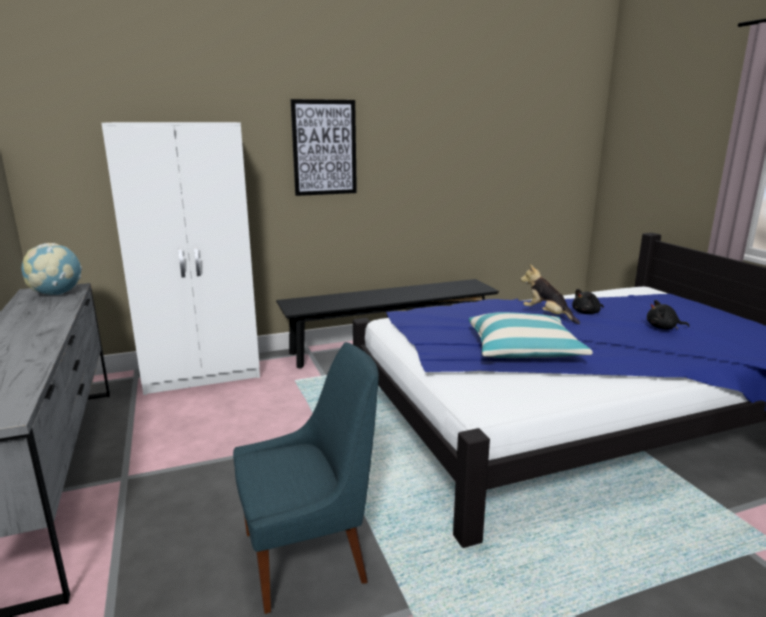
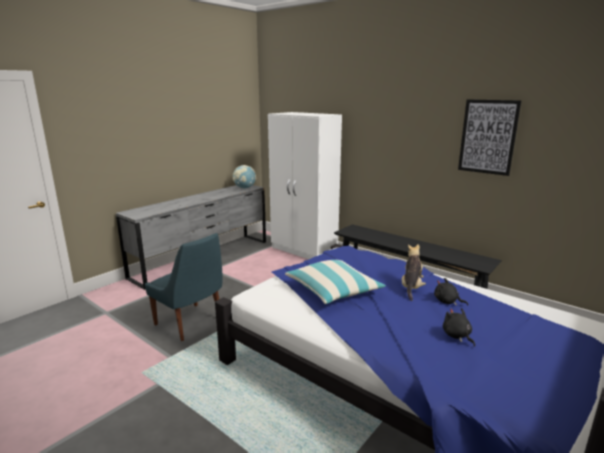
camera: 60 degrees right, 0 degrees up
(324, 148) = (392, 134): picture -> picture (488, 137)

